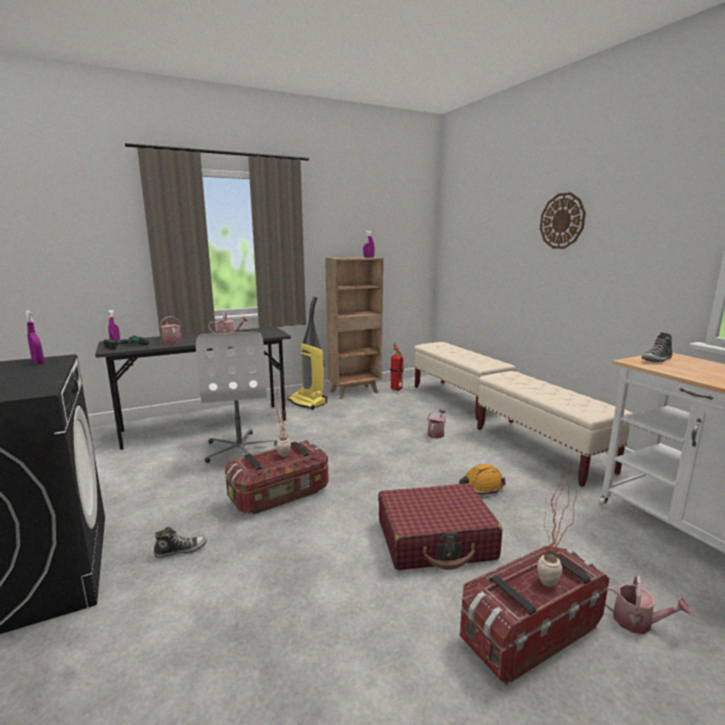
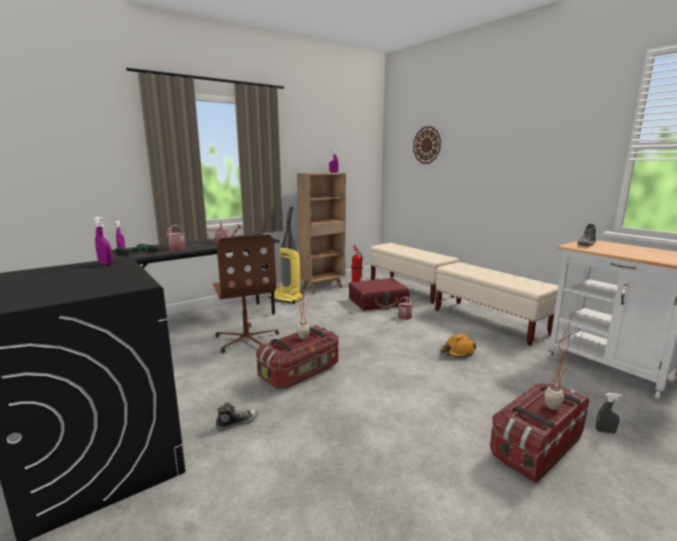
camera: 10 degrees left, 0 degrees up
(240, 449) = (247, 339): white office chair -> brown office chair
(436, 540) = (441, 393): red suitcase -> red suitcase (378, 302)
(562, 221) = (496, 142): wall clock -> wall clock (427, 145)
(637, 622) = (605, 431): watering can -> grey spray bottle

